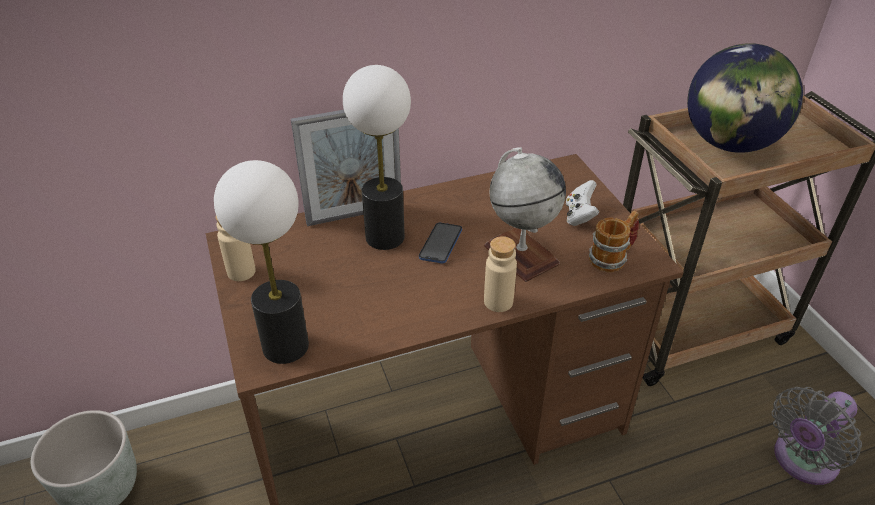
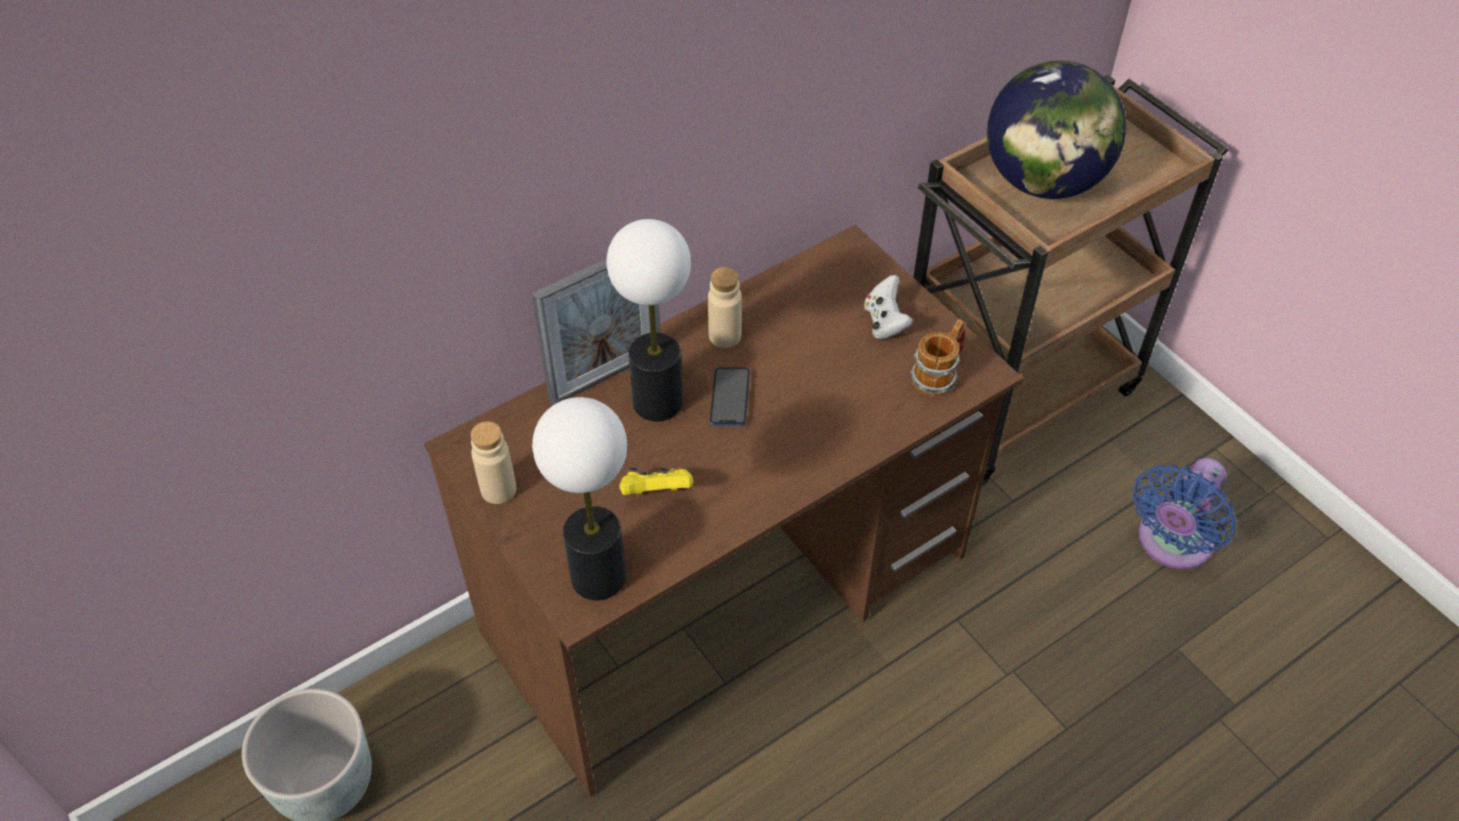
camera: 15 degrees left, 10 degrees up
(357, 297) = (656, 493): none -> yellow game controller
(498, 302) = (824, 464): beige bottle -> beige bottle (725, 336)
(520, 254) = (830, 393): globe -> none
(801, 461) = (1171, 544): grey fan -> blue fan

